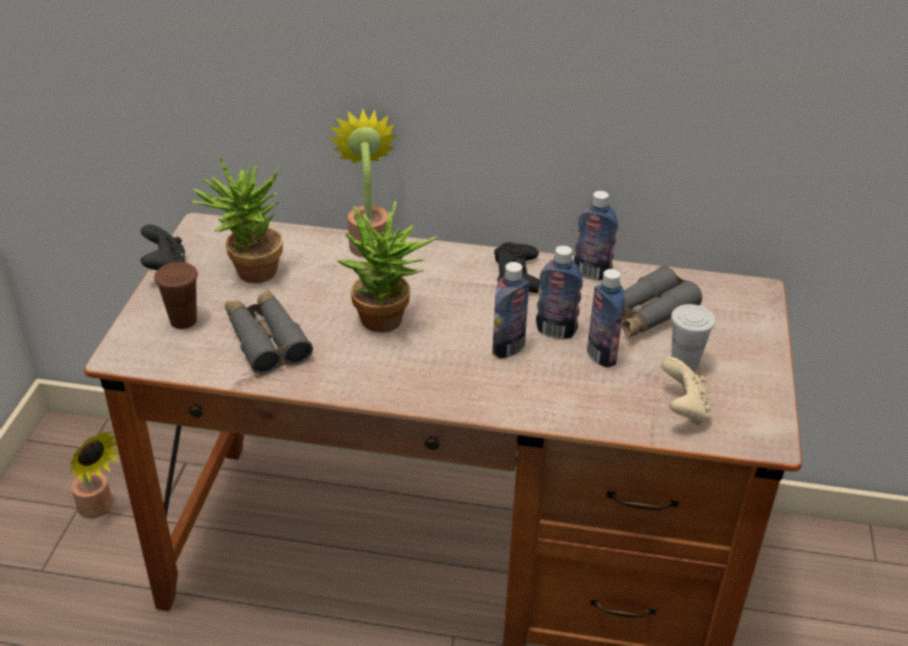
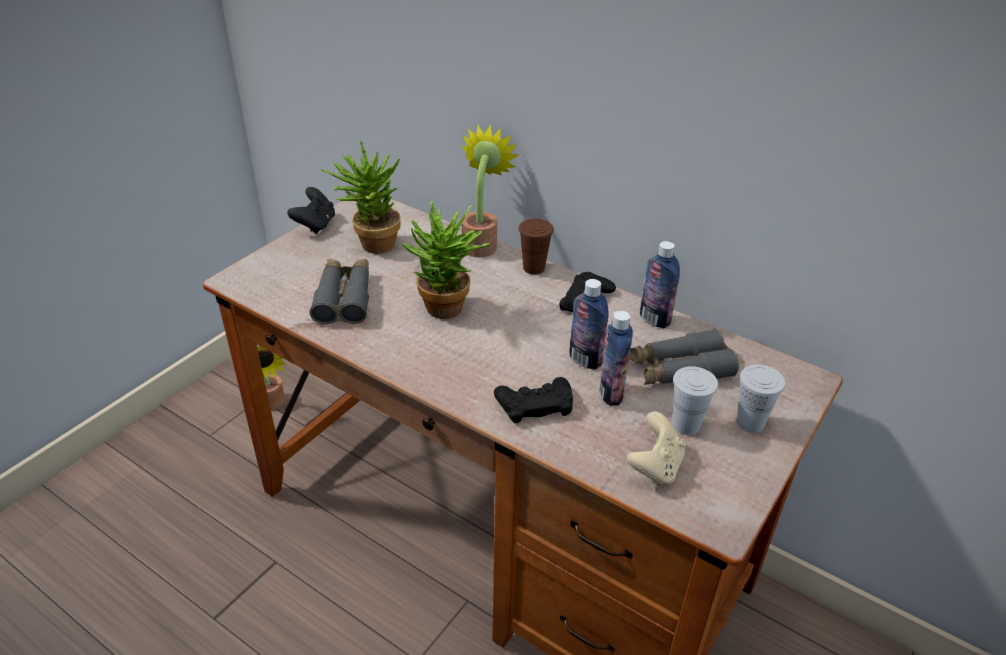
camera: 25 degrees right, 0 degrees up
(183, 320) = (297, 266): brown cup -> brown cup (534, 268)
(508, 348) = (532, 362): bottle -> none
(540, 388) = (535, 404): none -> black game controller
(735, 345) = (750, 423): none -> white cup

